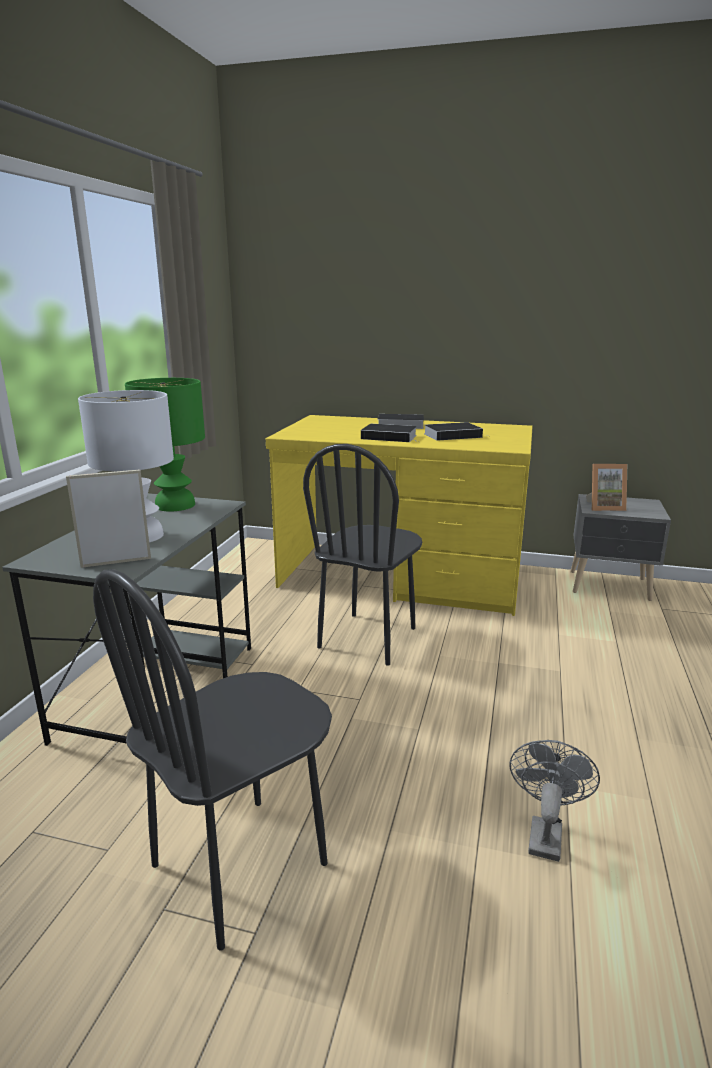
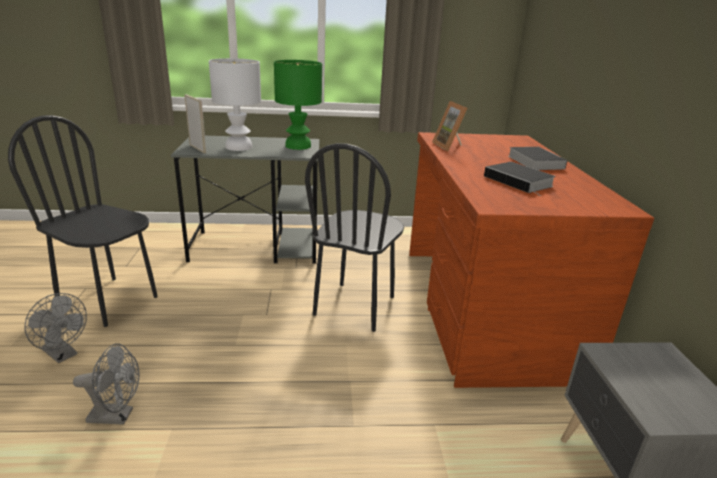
camera: 70 degrees right, 5 degrees up
(368, 638) = (355, 306): black chair -> black chair turned 75 degrees counterclockwise
(391, 437) = (474, 161): book -> none
(394, 912) = (63, 354): none -> grey fan
(402, 577) = (483, 308): yellow desk -> brown desk
(604, 507) = (630, 364): picture frame -> picture frame (450, 147)

